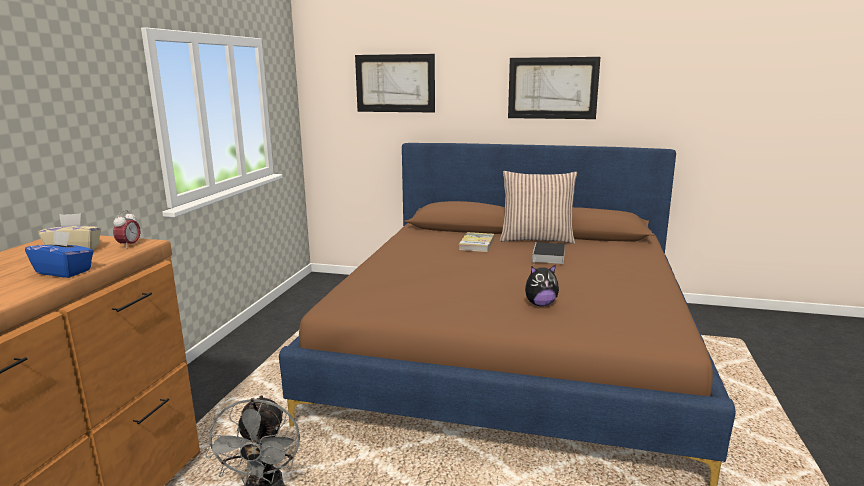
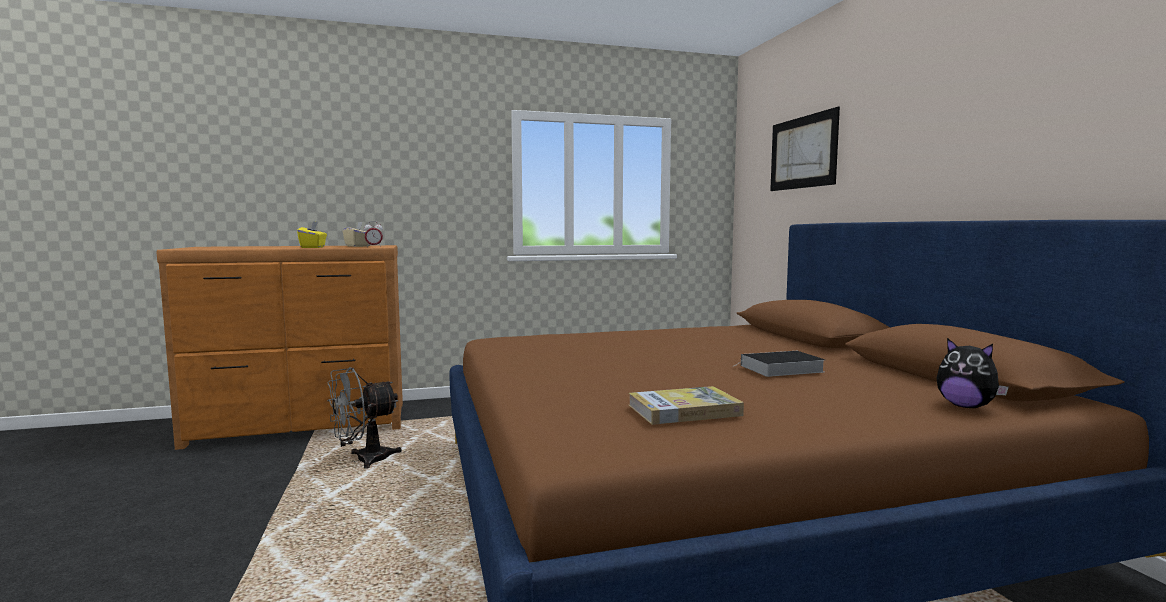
camera: 60 degrees right, 10 degrees down
(64, 272) = (313, 247): blue tissue box -> yellow tissue box
(476, 244) = (752, 345): book -> book (684, 410)
(536, 239) = (848, 359): pillow -> none
(540, 304) = (597, 384): plush toy -> plush toy (966, 406)
(552, 88) = (979, 126): picture -> none

